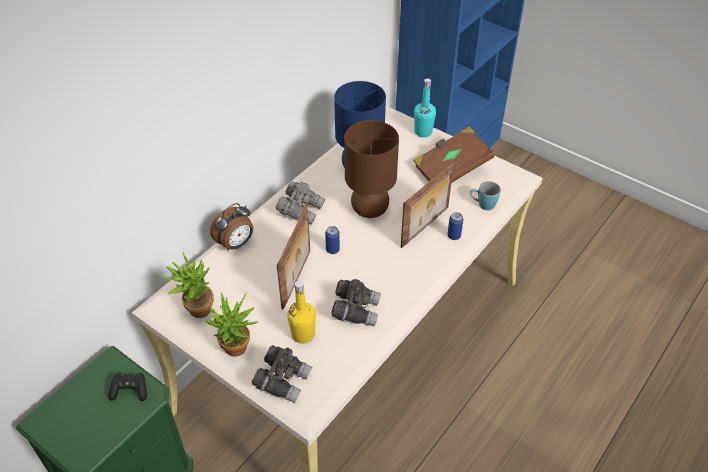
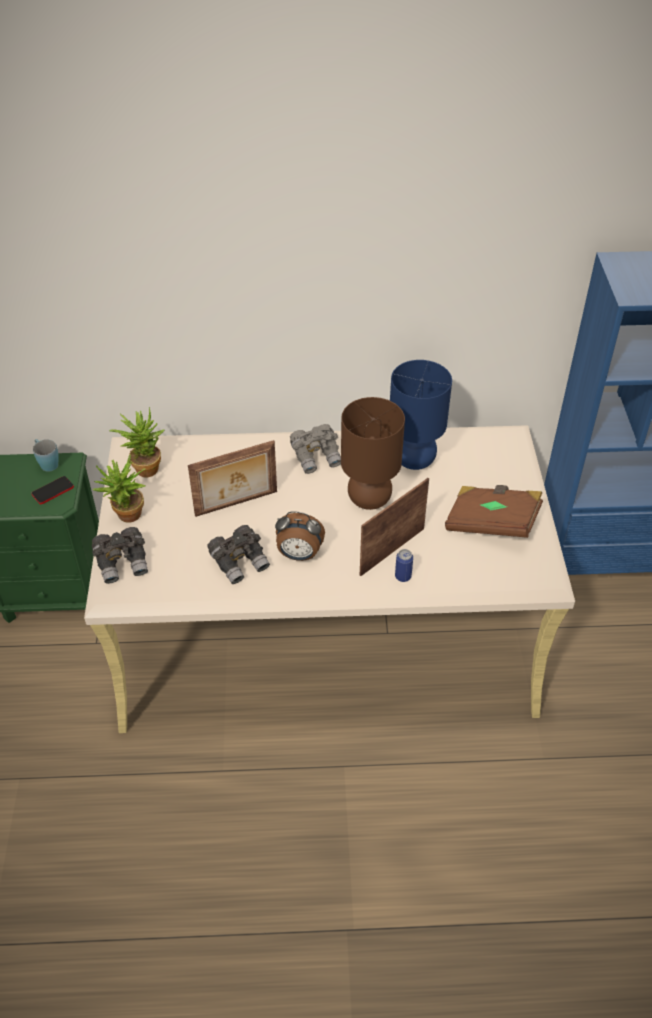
camera: 50 degrees right, 0 degrees up
(130, 390) = (53, 491): black game controller -> phone
(236, 244) = (235, 444): alarm clock -> alarm clock (299, 555)
(303, 335) = (180, 546): yellow bottle -> none
(332, 250) = (293, 505): can -> none
(423, 132) = (519, 473): turquoise bottle -> none
(426, 227) = (391, 550): picture frame -> picture frame turned 135 degrees clockwise
(482, 205) = (470, 574): blue mug -> blue mug (47, 463)

